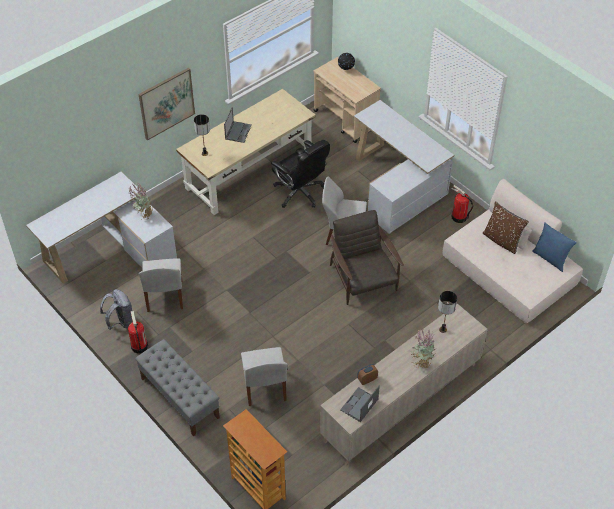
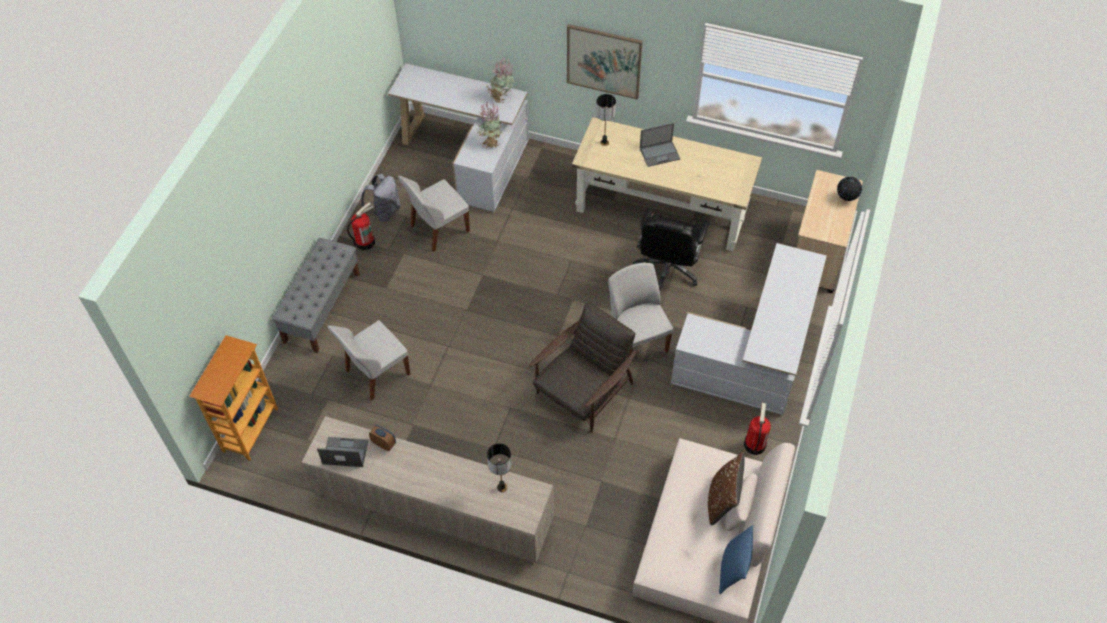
camera: 60 degrees right, 5 degrees up
(421, 361) = (441, 486): potted plant -> potted plant (501, 97)

